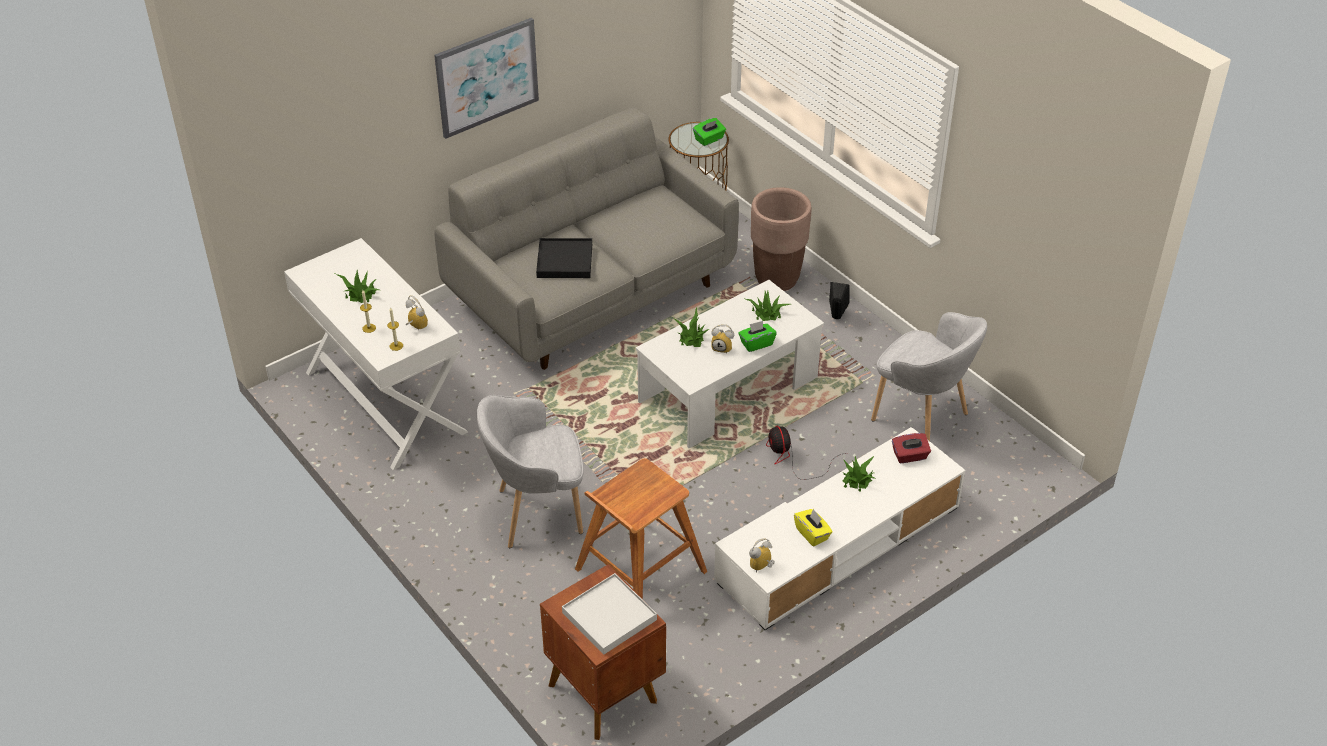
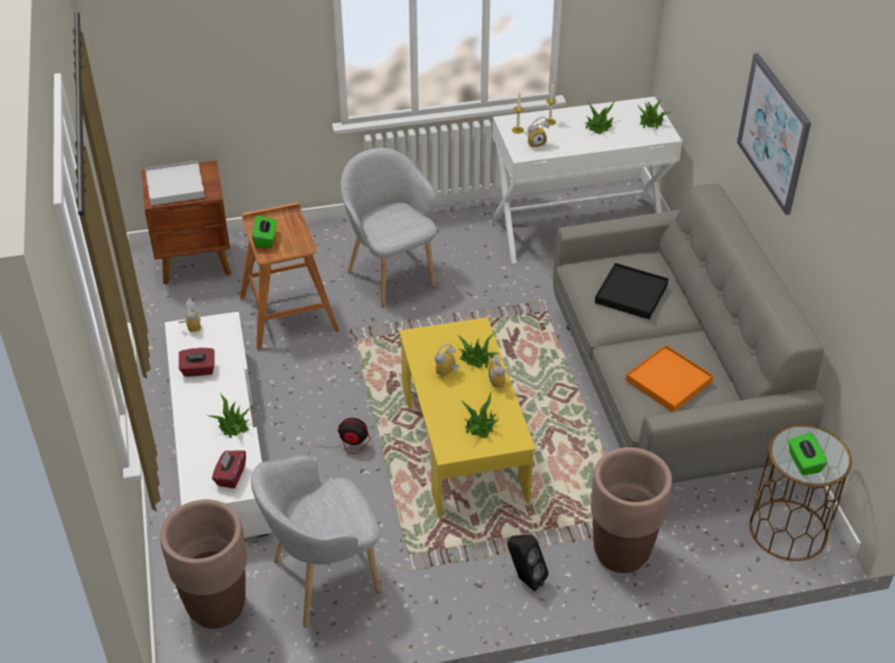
camera: 115 degrees right, 0 degrees up
(335, 263) = (651, 121): none -> potted plant
(536, 513) = (391, 276): grey armchair -> grey armchair turned 45 degrees counterclockwise
(659, 220) = (669, 381): none -> orange tray
(712, 316) = (500, 382): none -> alarm clock
(728, 390) = (463, 443): white coffee table -> yellow coffee table
(756, 343) = (438, 400): green tissue box -> green tissue box (266, 239)
(812, 534) = (198, 370): yellow tissue box -> red tissue box
(993, 468) = (216, 607): none -> brown planter

